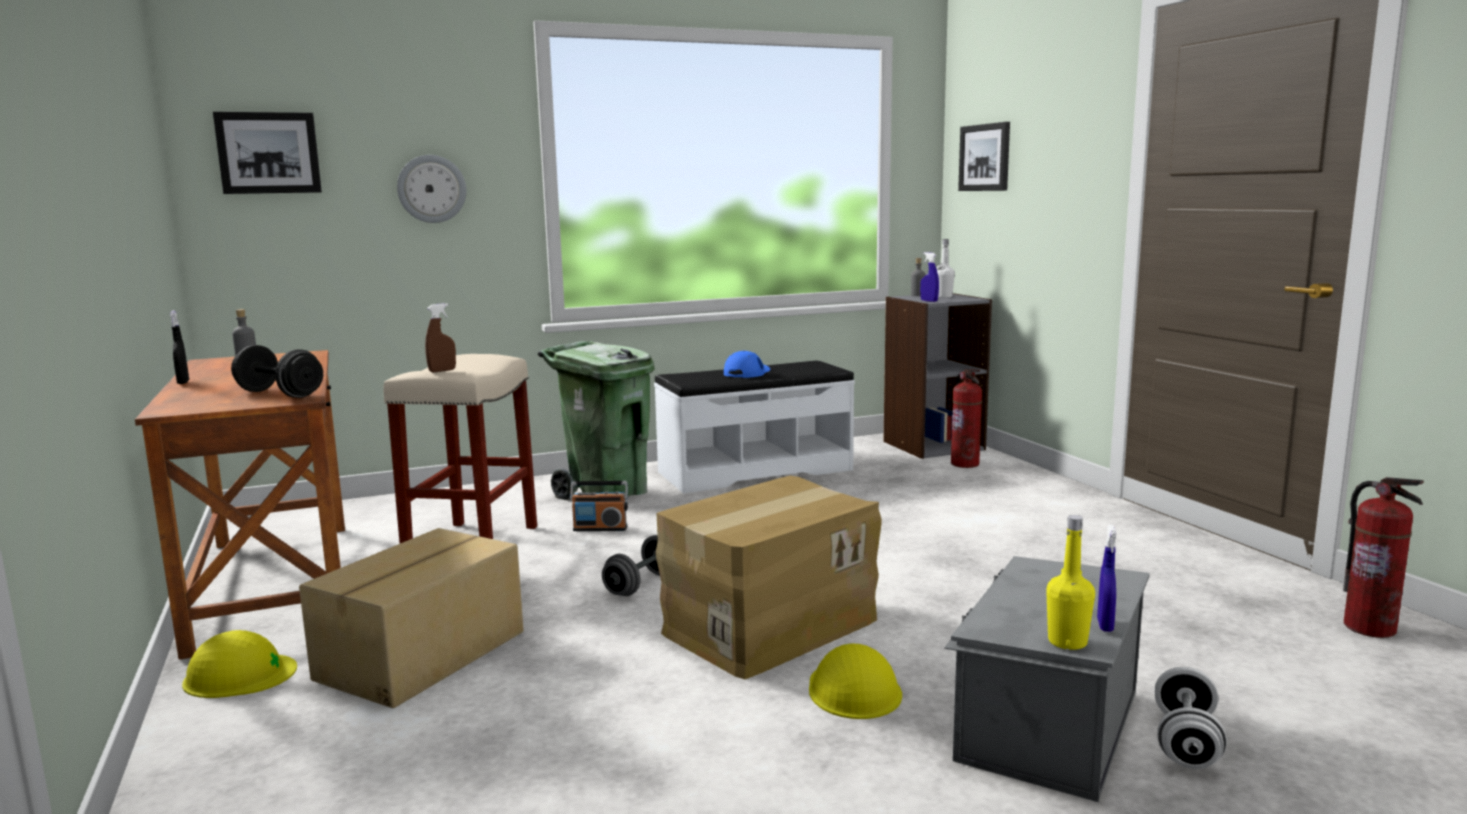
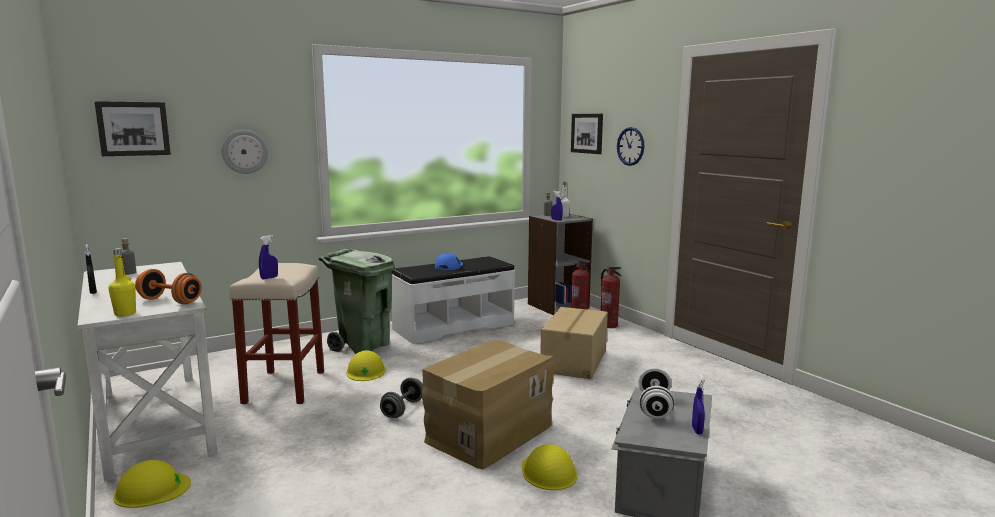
camera: 10 degrees left, 0 degrees up
(274, 583) = (154, 421): brown desk -> white desk
(279, 394) = (170, 301): black dumbbell -> orange dumbbell
(424, 655) = (275, 467): cardboard box -> cardboard box (575, 361)
(442, 371) = (269, 278): brown spray bottle -> blue spray bottle
(600, 528) = (366, 371): radio -> yellow hard hat
(1054, 173) = (630, 146): none -> wall clock
(1067, 642) = (680, 442): yellow bottle -> yellow bottle (125, 314)
(1186, 742) = (736, 490): white dumbbell -> white dumbbell (654, 407)
(1370, 628) = (817, 414): fire extinguisher -> fire extinguisher (609, 325)

